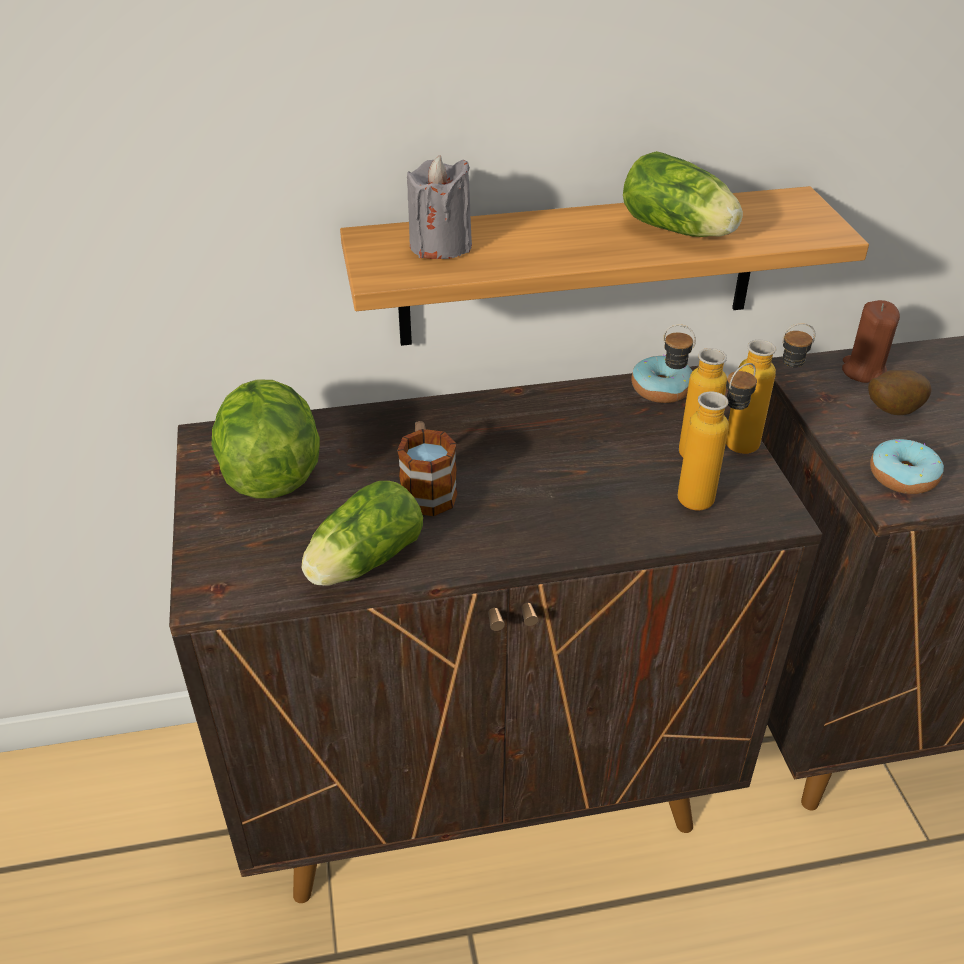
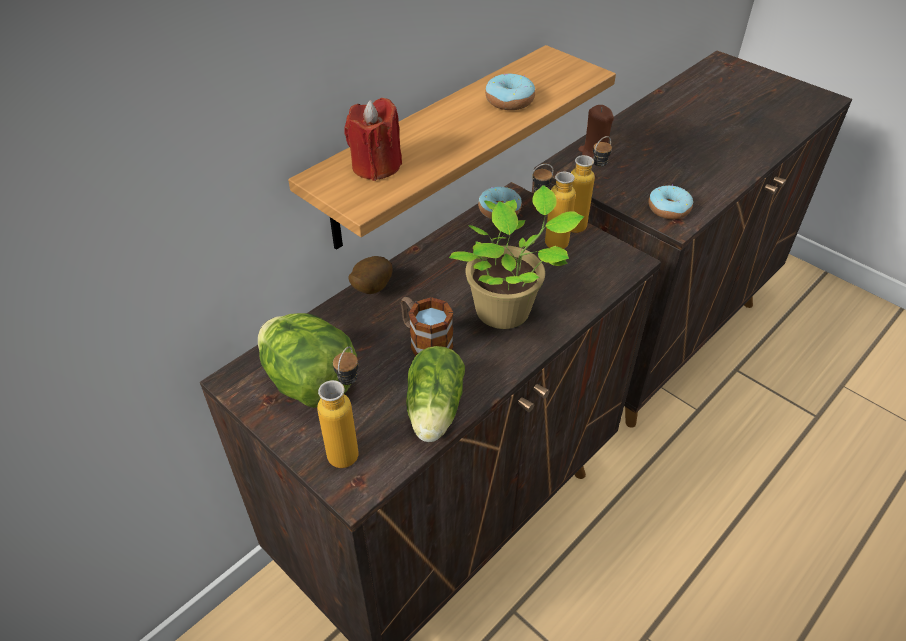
camera: 35 degrees left, 5 degrees up
(440, 246) = (376, 166): grey candle -> red candle
(554, 500) = (507, 311): none -> potted plant
(680, 231) = (509, 101): lettuce -> donut
(707, 494) = (585, 266): bottle -> bottle (349, 446)
(890, 411) = (629, 172): potato -> potato (370, 289)

